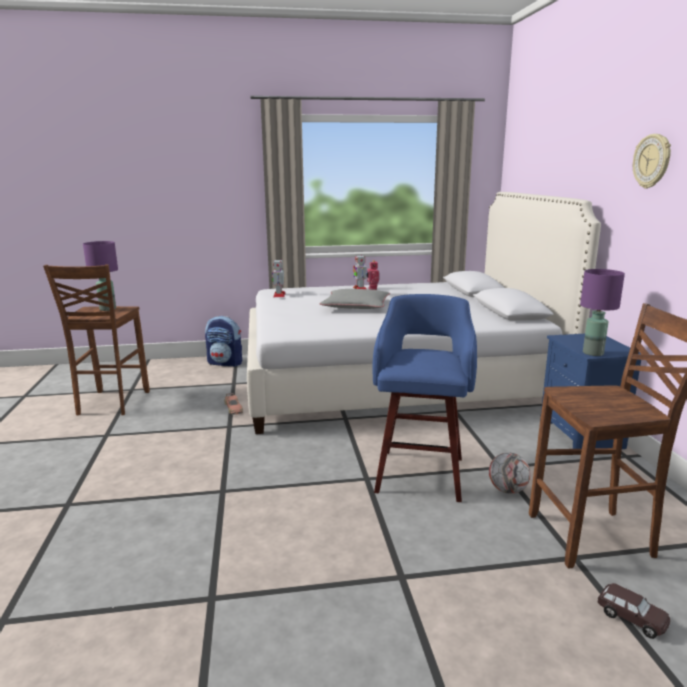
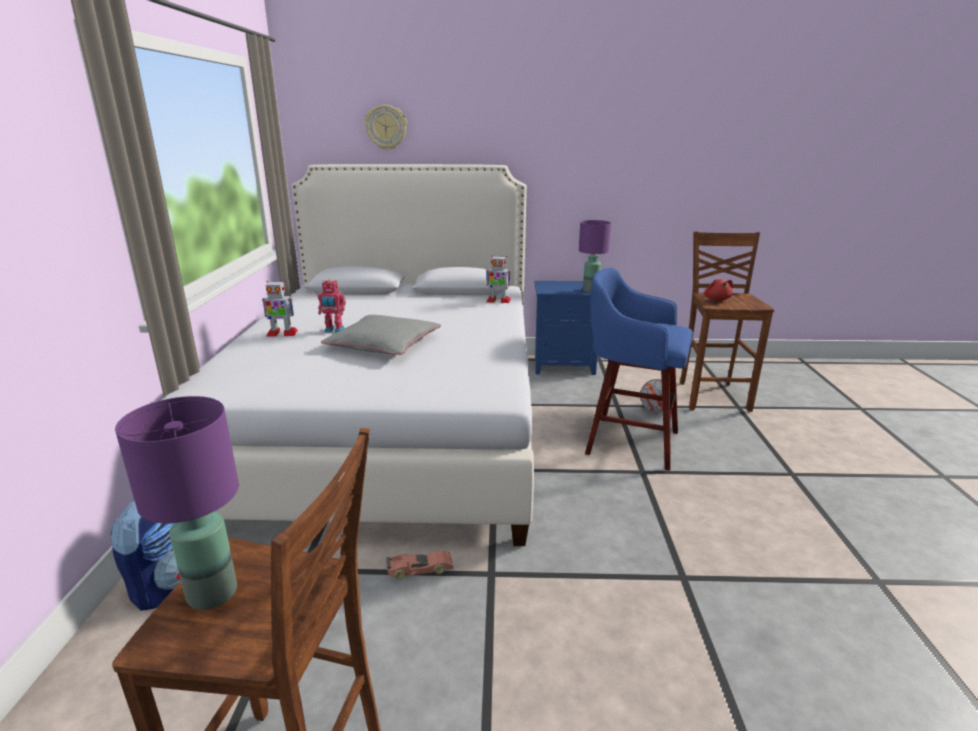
camera: 80 degrees left, 5 degrees up
(279, 295) = (259, 386): toy robot -> toy robot (498, 300)
(597, 395) = (717, 299): none -> red plush toy
(631, 618) = (792, 406): brown toy car -> none
(652, 161) = (573, 128): wall clock -> wall clock (386, 127)

